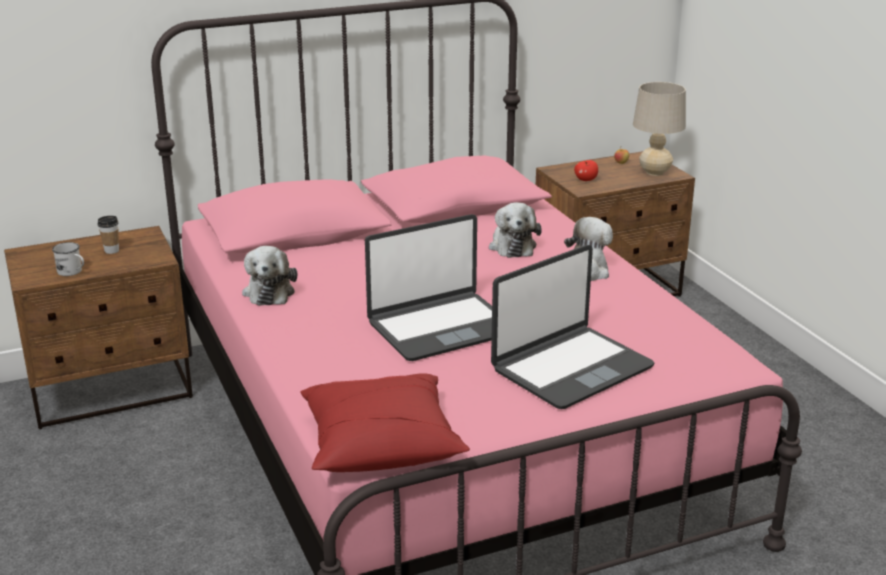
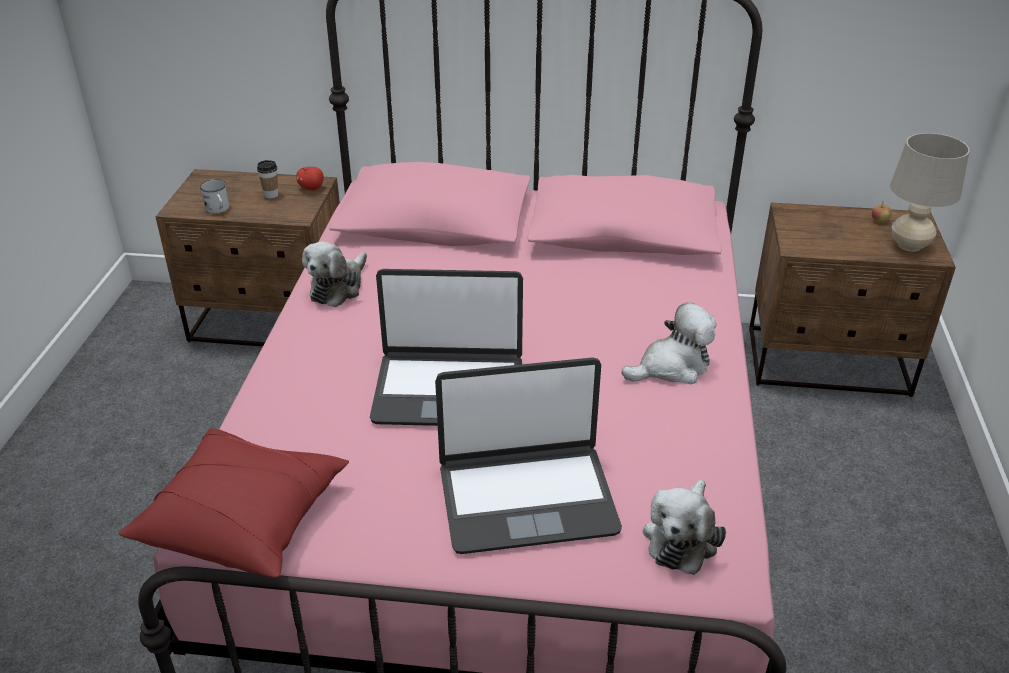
camera: 30 degrees right, 10 degrees up
(512, 246) = (629, 304): plush toy -> plush toy (682, 537)
(585, 180) = (812, 234): apple -> apple (311, 188)

